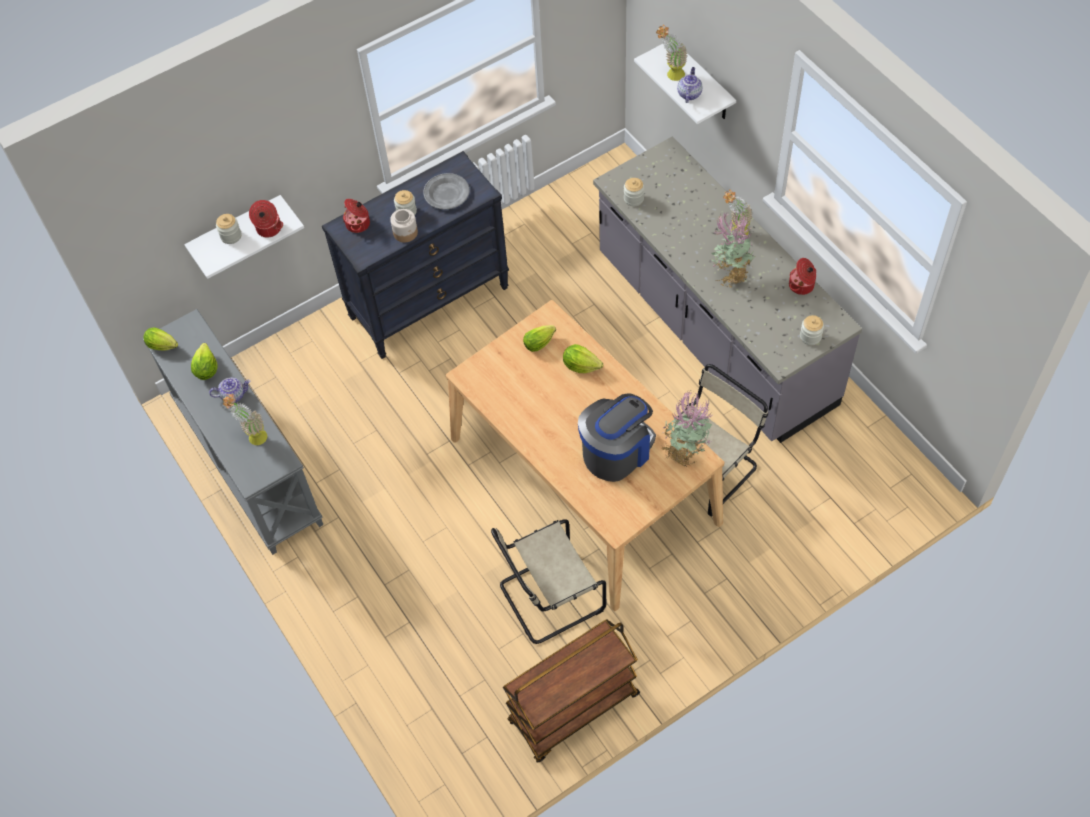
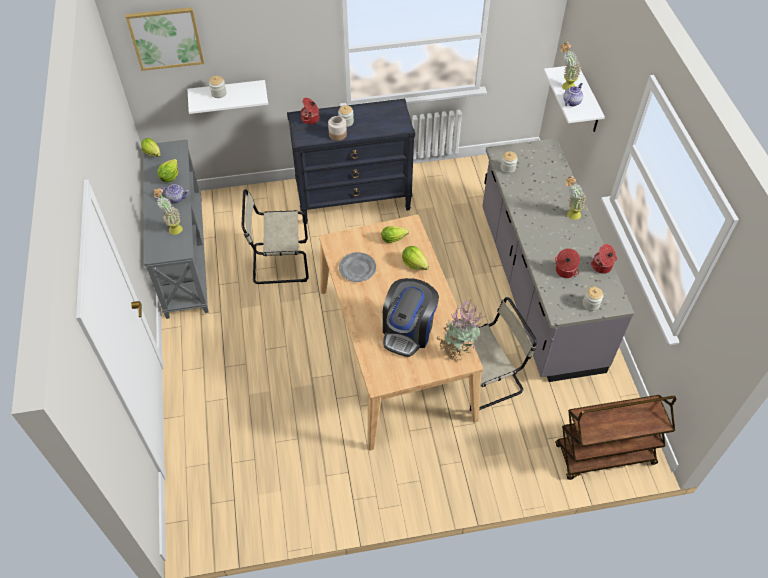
camera: 20 degrees right, 5 degrees down
(150, 193) = (166, 38): none -> picture
(268, 229) = (244, 97): cooking pot -> cooking pot (565, 271)
(446, 193) = (378, 120): grey plate -> grey plate (357, 268)
(548, 598) = (327, 421): beige chair -> beige chair (278, 262)
(573, 710) = (303, 507): brown cart -> brown cart (604, 455)
(616, 451) = (408, 330): coffee machine -> coffee machine turned 135 degrees clockwise
(730, 274) = (552, 240): potted plant -> none

